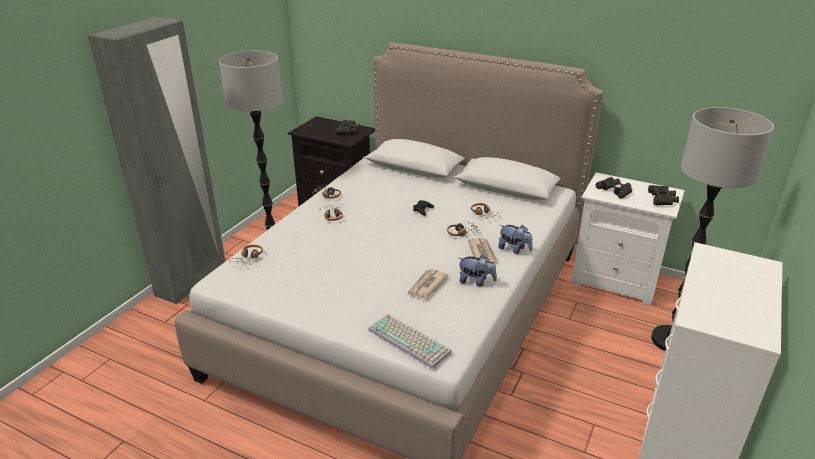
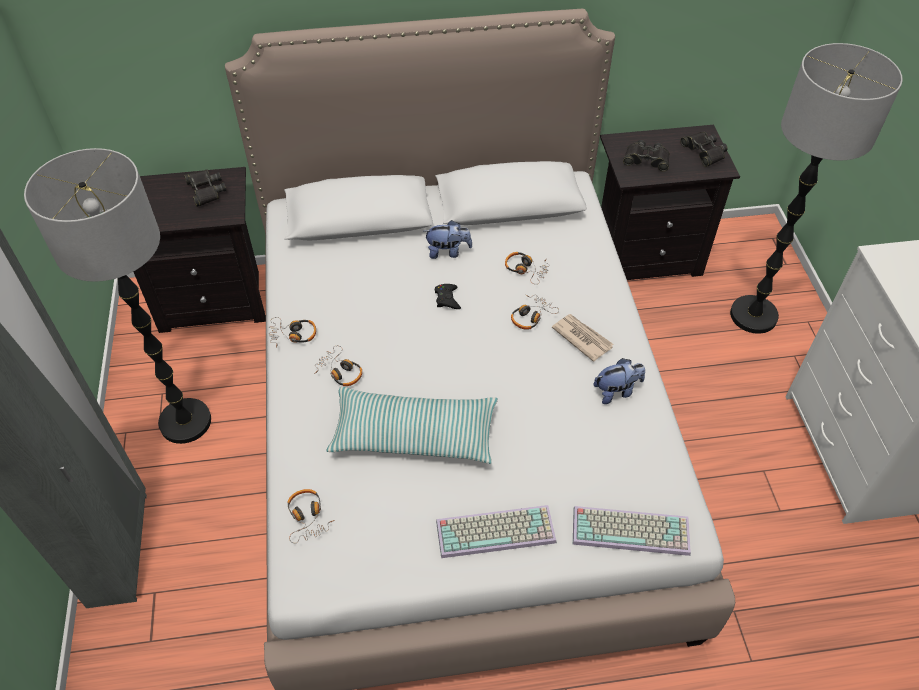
camera: 35 degrees left, 20 degrees up
(334, 305) = (497, 529): none -> keyboard
(339, 251) = (414, 434): none -> pillow
(426, 285) = (569, 431): newspaper -> none
(514, 249) = (611, 313): plush toy -> plush toy (448, 252)
(616, 280) = (645, 256): white nightstand -> black nightstand

